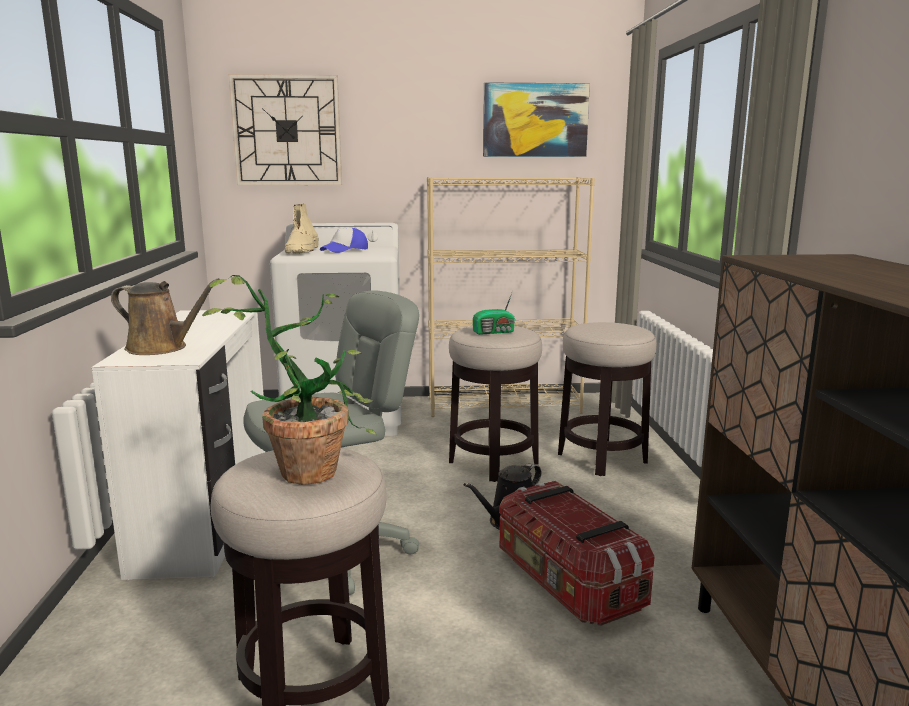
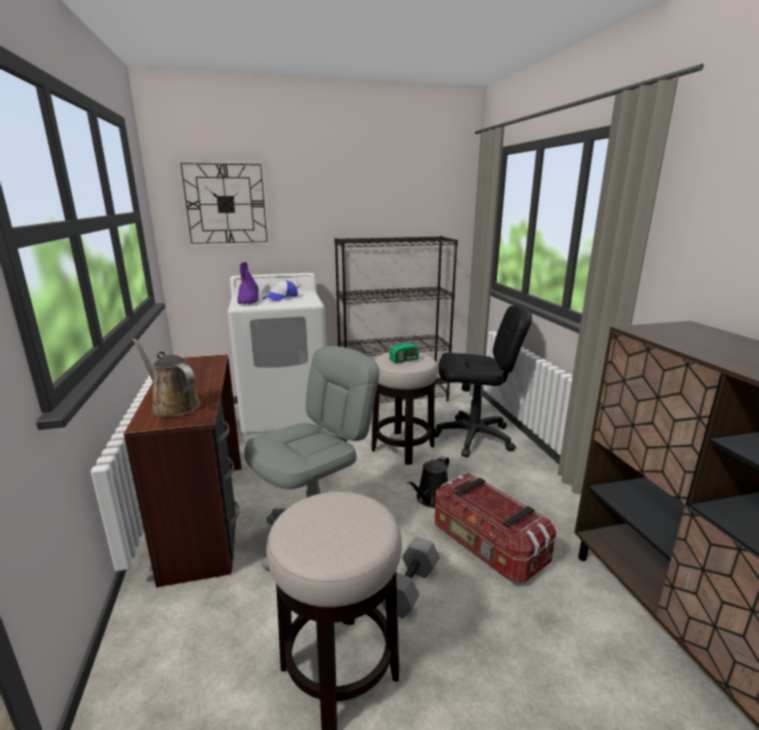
camera: 10 degrees left, 5 degrees up
(161, 348) = (173, 406): brown watering can -> brown watering can turned 150 degrees counterclockwise
(209, 515) = (208, 517): white desk -> brown desk
(302, 251) = (249, 300): beige boot -> purple boot
(309, 466) = (341, 519): potted plant -> none
(440, 616) = (410, 588): none -> grey dumbbell
(504, 405) = (394, 398): beige bookcase -> black bookcase
(535, 120) = (410, 195): picture -> none
(602, 458) = (474, 437): stool -> black office chair

